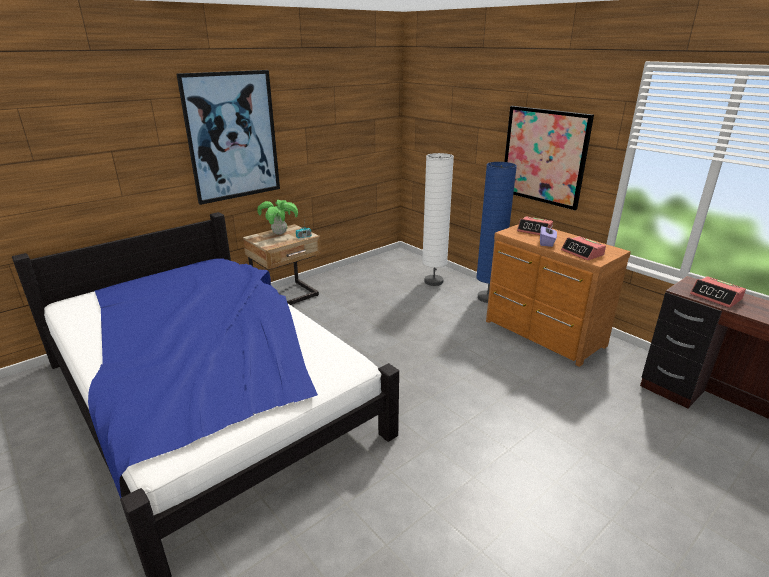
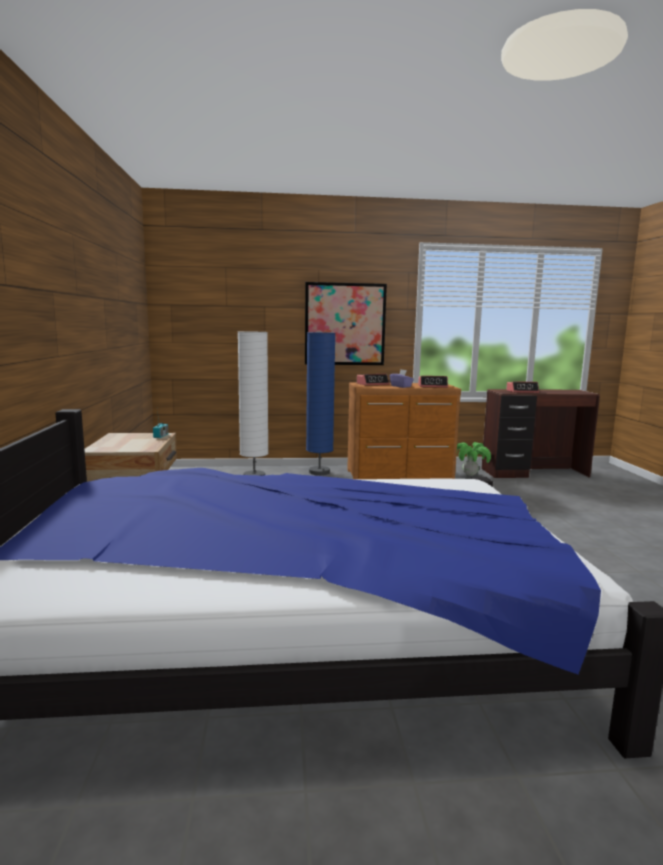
camera: 55 degrees left, 15 degrees down
(232, 137) = (64, 292): picture -> none
(279, 233) = (120, 440): potted plant -> potted plant (470, 475)

